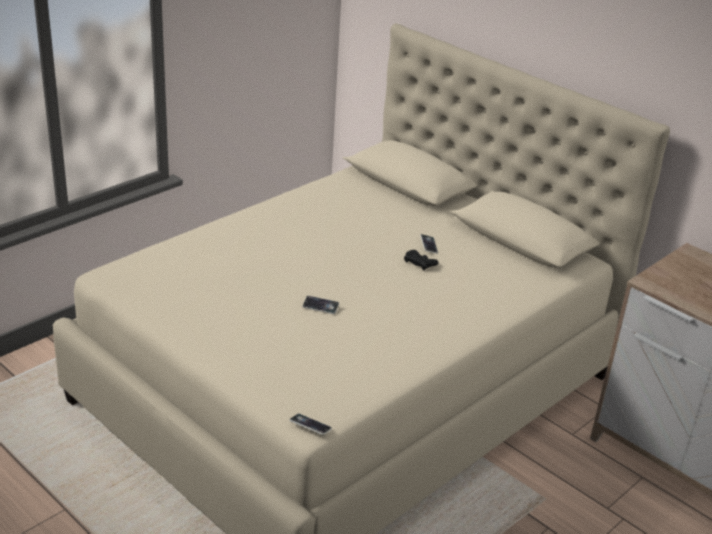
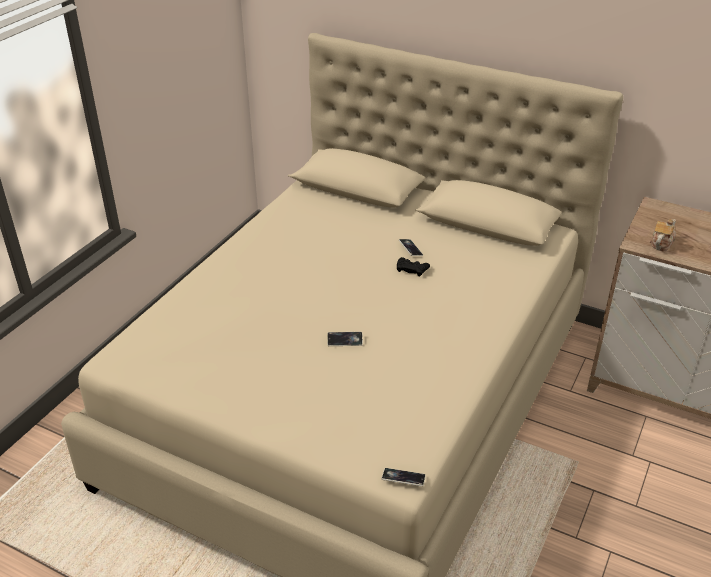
camera: 15 degrees left, 5 degrees up
(675, 287) = (661, 243): none -> teapot

